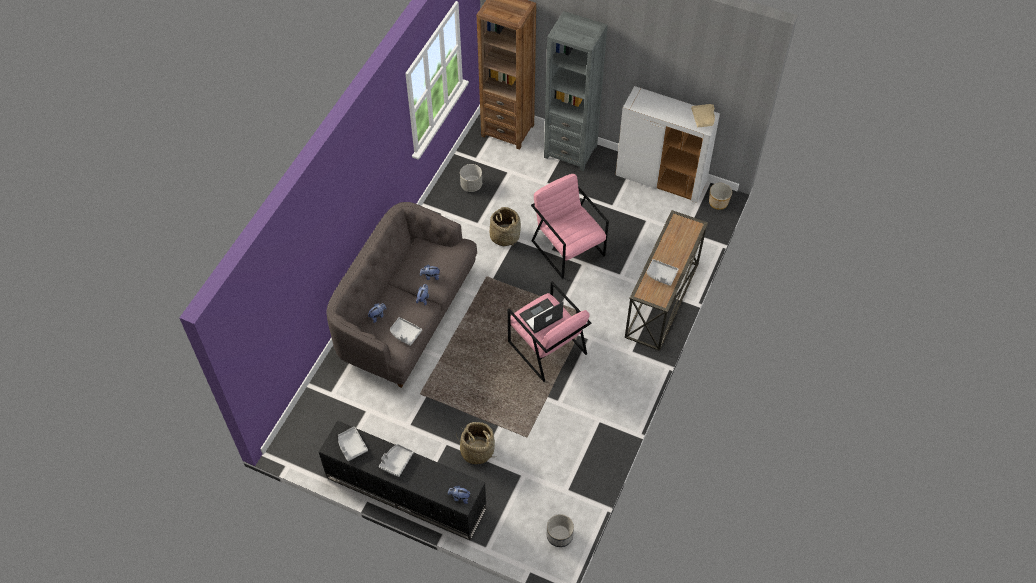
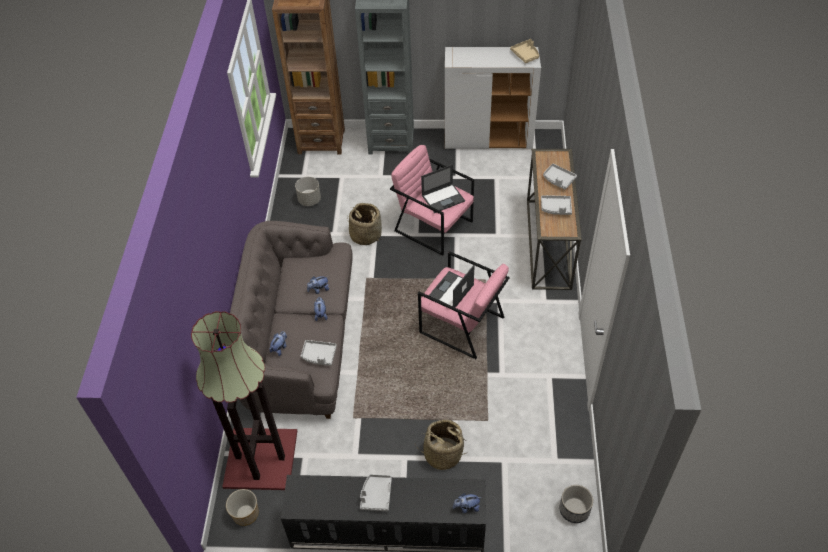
camera: 20 degrees left, 5 degrees down
(333, 399) = (260, 458): none -> floor lamp
(351, 446) = (317, 497): grey tray -> grey tray (558, 180)
(577, 228) = (443, 198): none -> laptop
(718, 203) = (551, 143): planter -> planter (246, 514)

